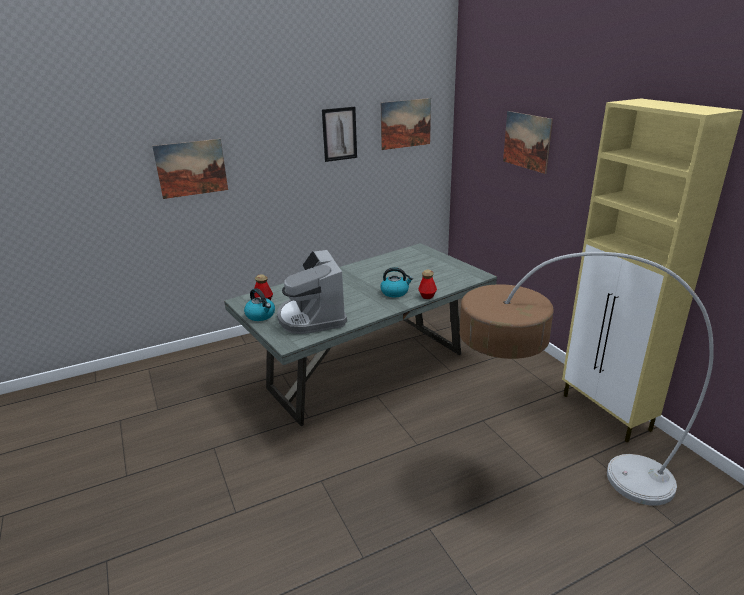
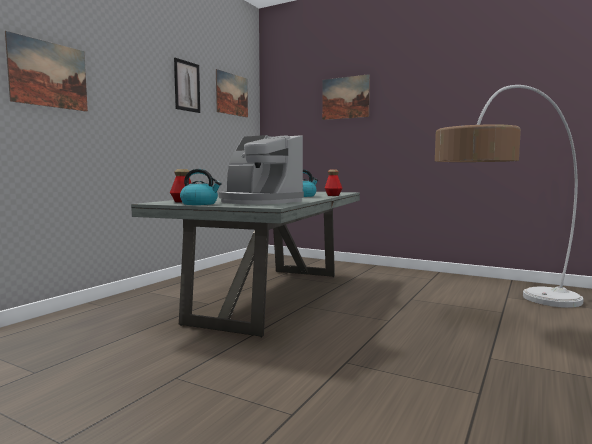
camera: 35 degrees left, 20 degrees down
(606, 413) = (476, 280): beige cabinet -> none

